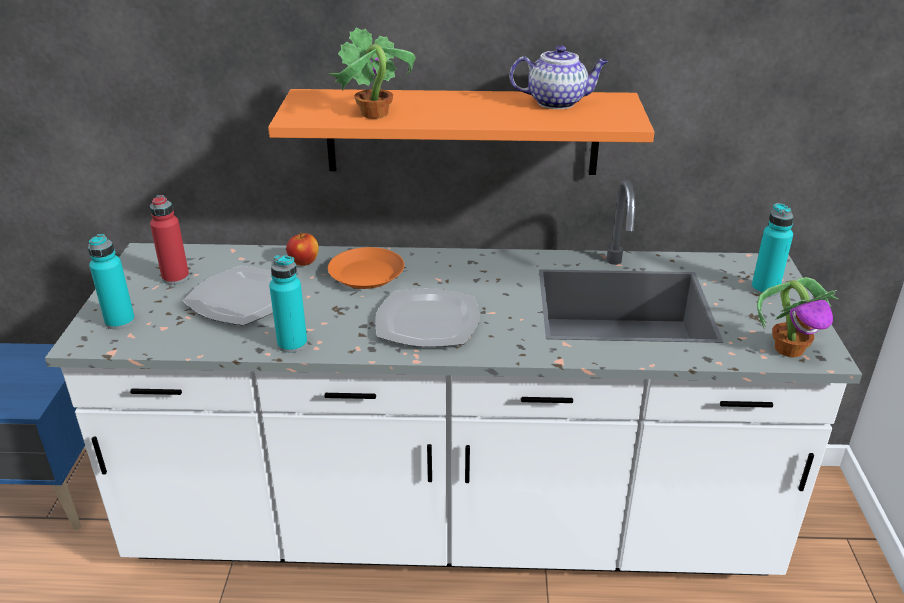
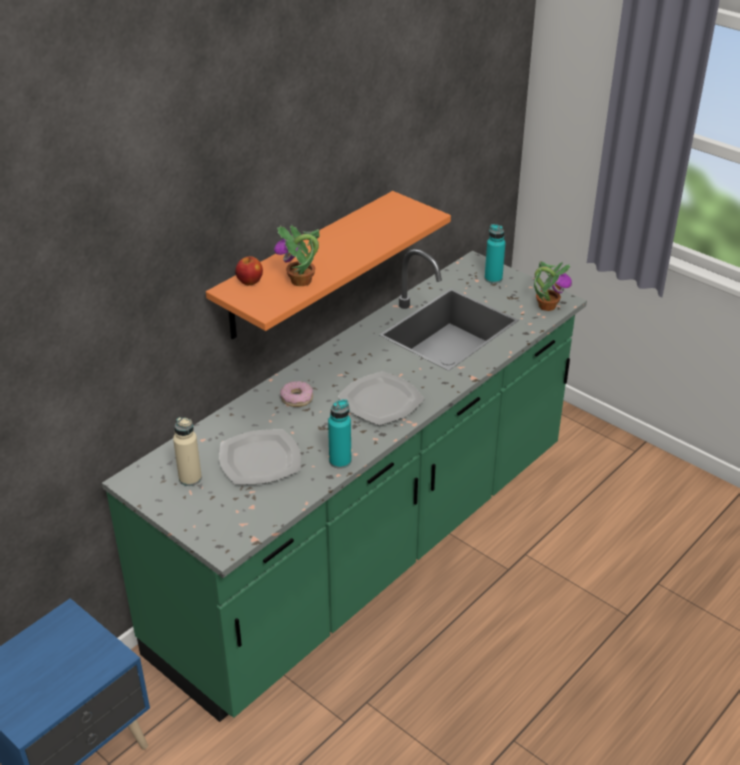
camera: 50 degrees left, 5 degrees up
(120, 321) = (218, 523): turquoise bottle -> none
(175, 278) = (190, 478): red bottle -> beige bottle
(304, 262) = (246, 416): apple -> apple (250, 282)
(366, 274) = (297, 398): orange plate -> donut
(452, 527) = (369, 549): white counter -> green counter
(557, 102) = (372, 219): teapot -> none

